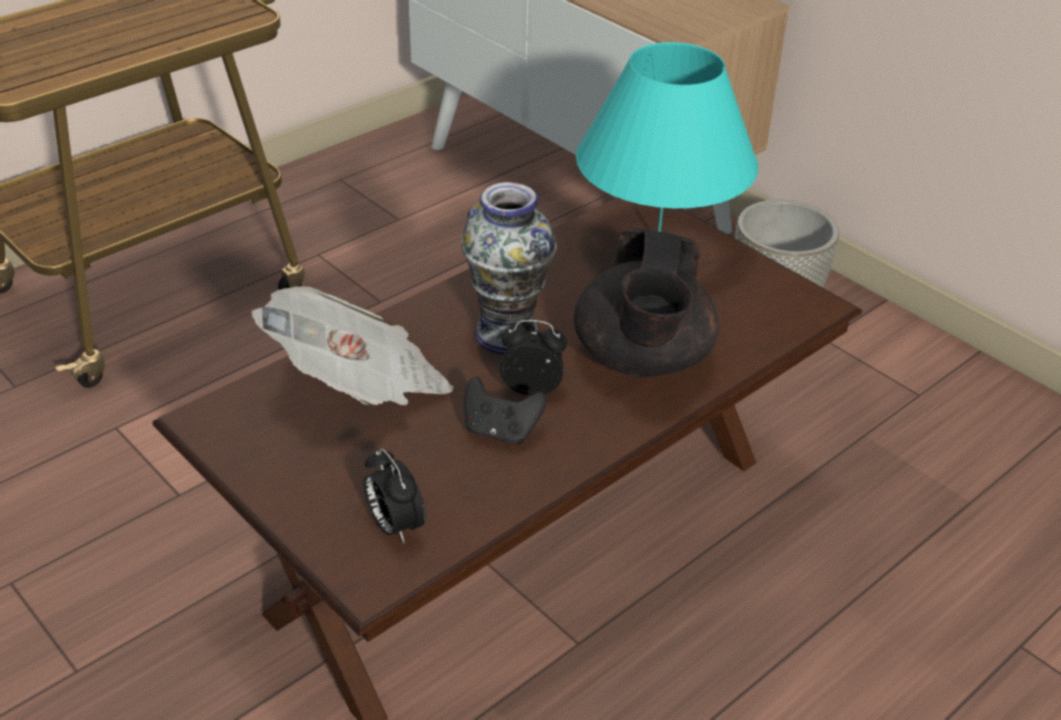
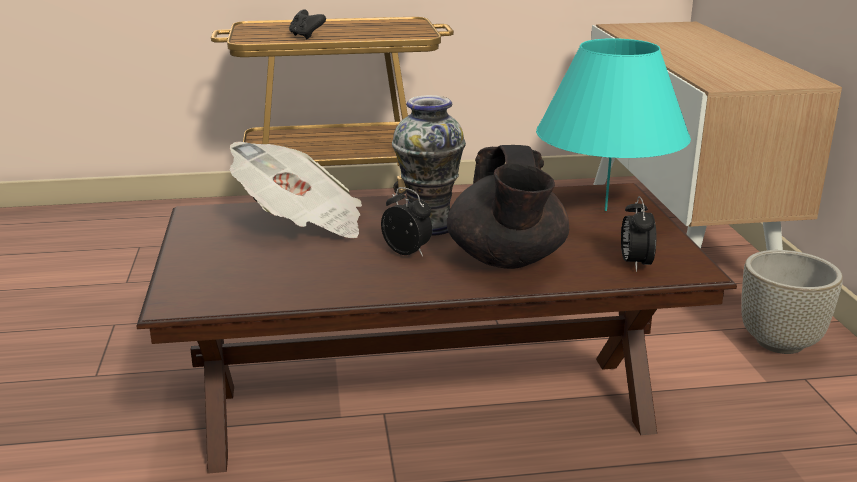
camera: 35 degrees right, 15 degrees down
(394, 526) = (226, 285): alarm clock -> alarm clock (635, 264)
(501, 431) = (357, 265): black game controller -> black game controller (306, 36)
(642, 360) = (507, 260): black teapot -> black teapot turned 45 degrees counterclockwise

